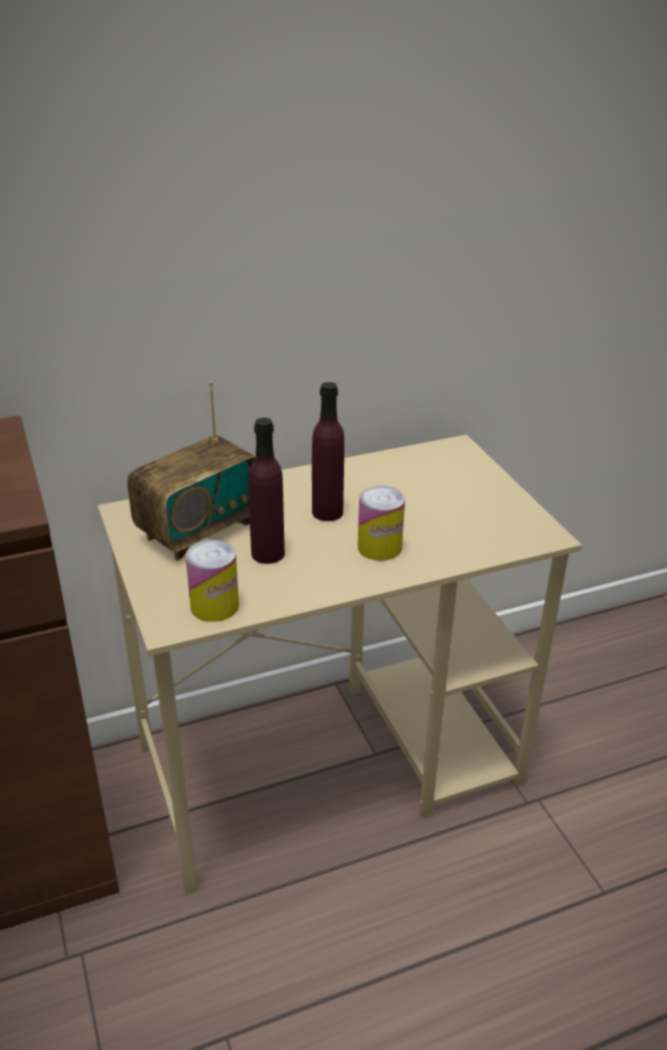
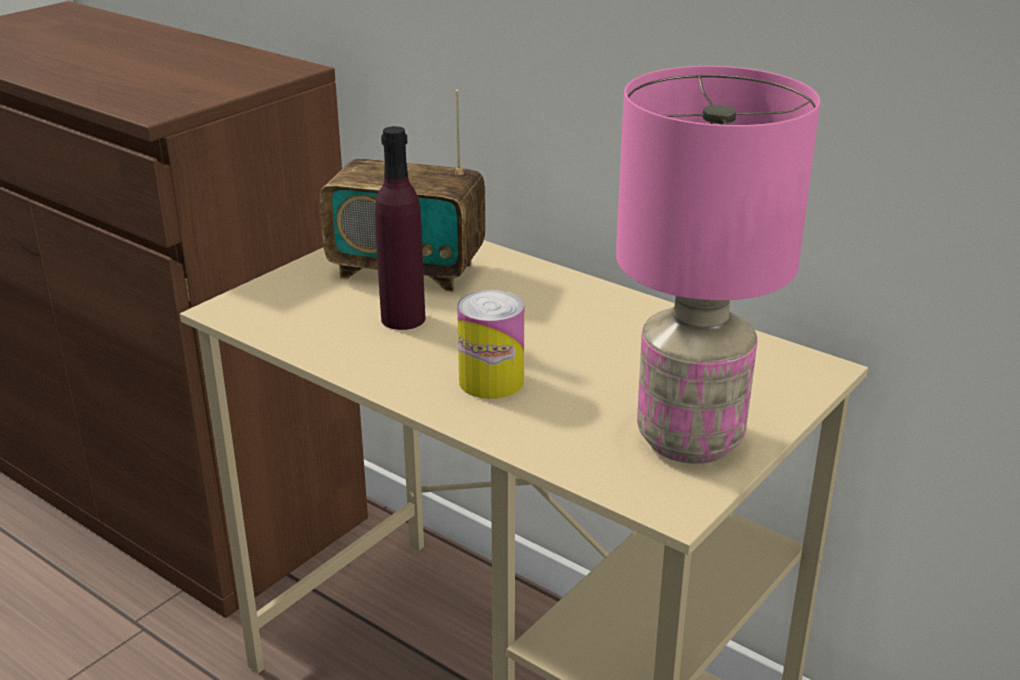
camera: 60 degrees right, 5 degrees down
(214, 606) = (278, 321): can -> none
(327, 512) = (529, 327): purple bottle -> none
(493, 509) = (688, 440): none -> pink table lamp

